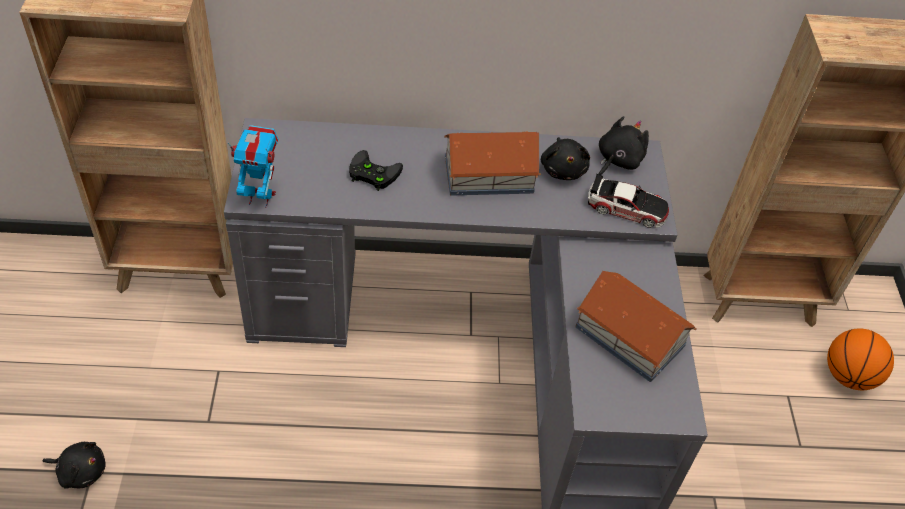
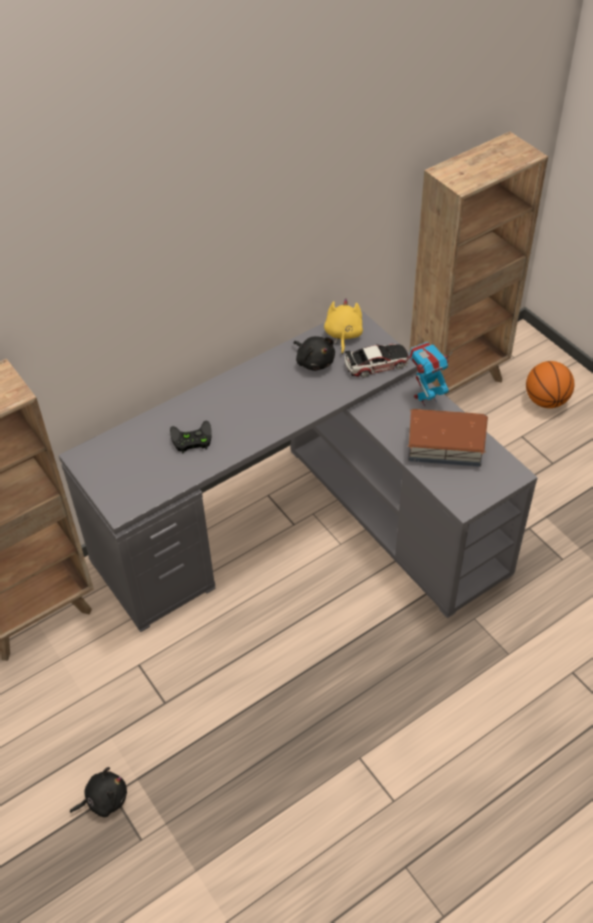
camera: 30 degrees left, 0 degrees up
(260, 197) = (130, 503): toy robot -> toy robot (426, 398)
(487, 174) = (269, 394): toy house -> none
(617, 160) = (343, 335): black plush toy -> yellow plush toy

